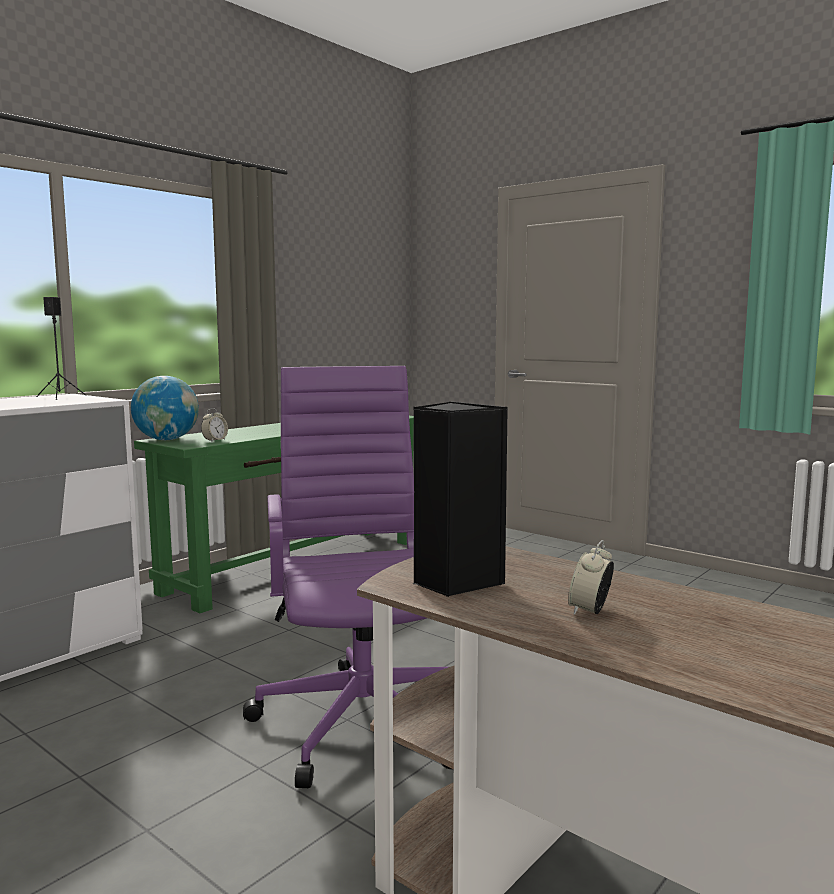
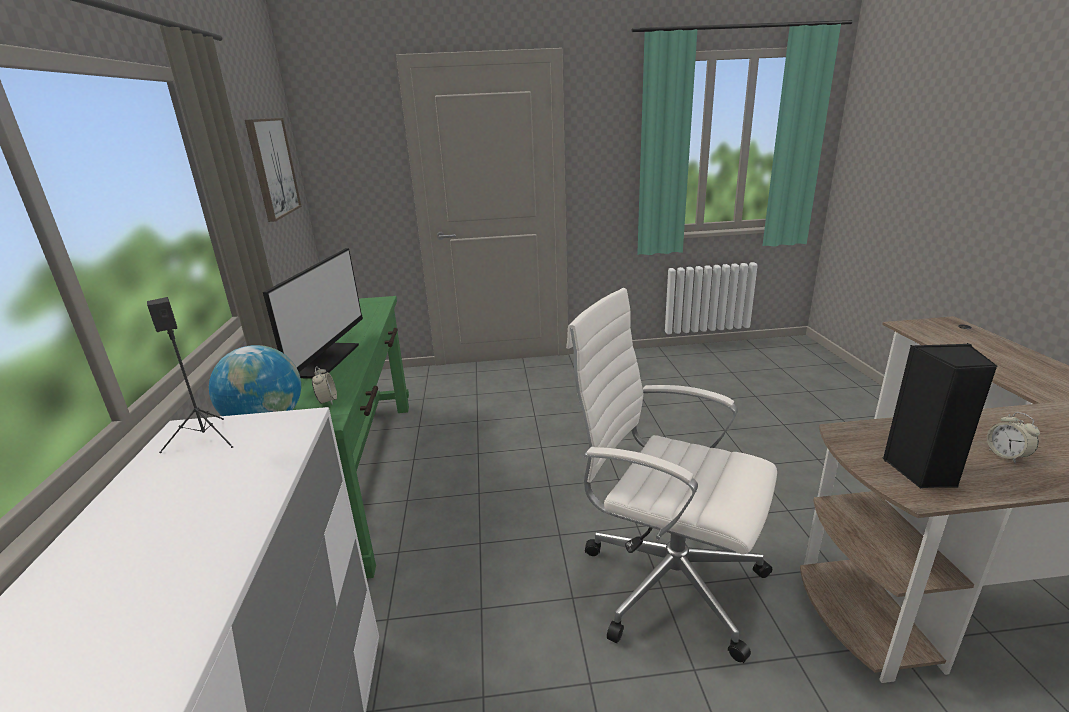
camera: 45 degrees left, 15 degrees up
(269, 429) = (321, 360): none -> monitor
(354, 285) = (272, 168): none -> picture
(362, 718) = (667, 580): purple office chair -> white office chair

